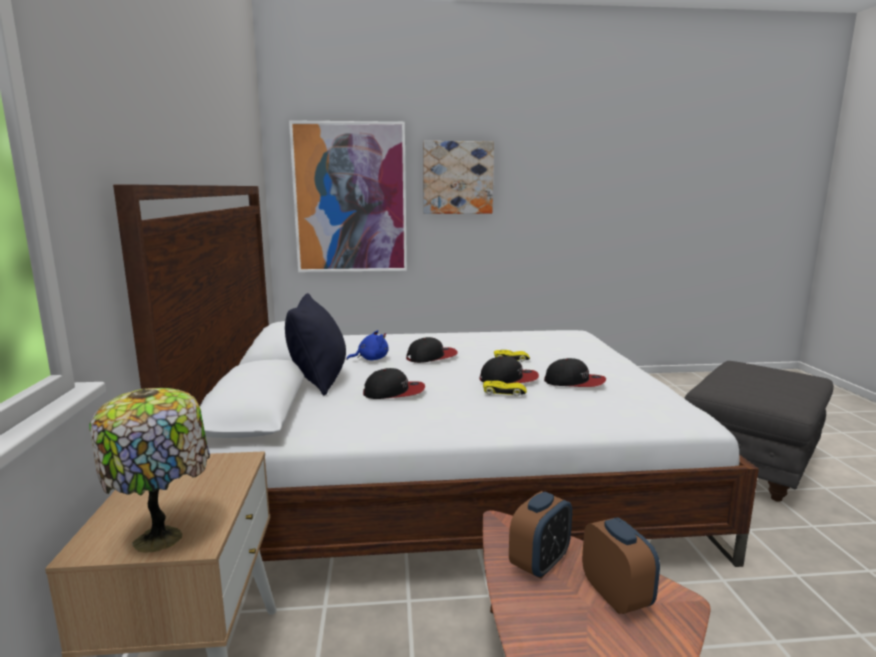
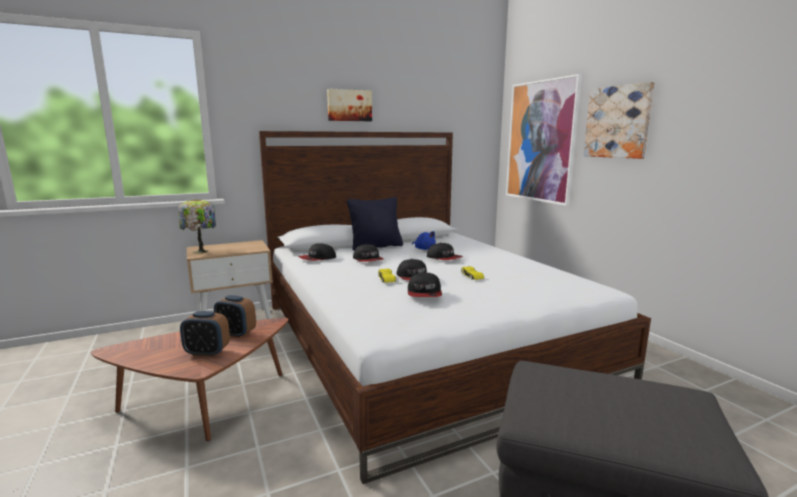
camera: 70 degrees right, 0 degrees up
(186, 133) = (349, 105): none -> picture
(347, 423) = (317, 258): none -> cap
(616, 596) = (207, 352): alarm clock -> alarm clock turned 45 degrees clockwise

